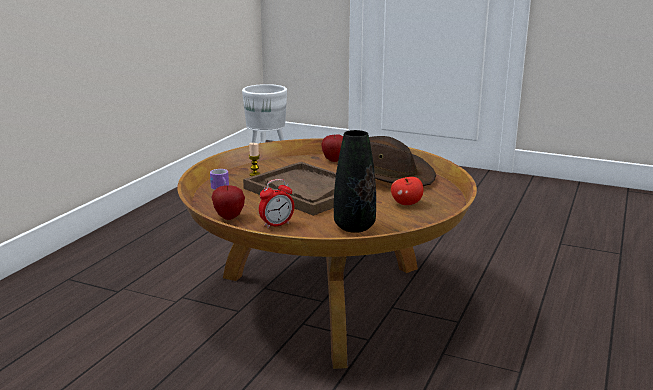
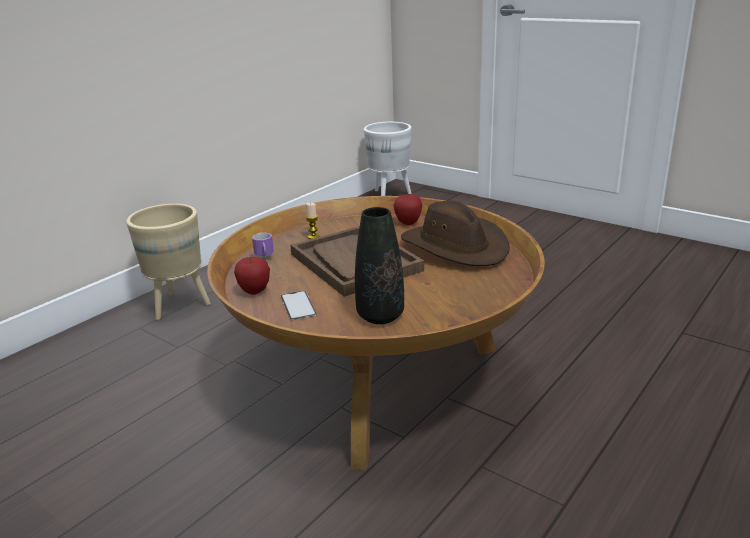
camera: 15 degrees right, 5 degrees up
(101, 256) = (180, 305): none -> beige planter
(276, 224) = (298, 305): alarm clock -> phone
(406, 204) = (457, 288): apple -> none

